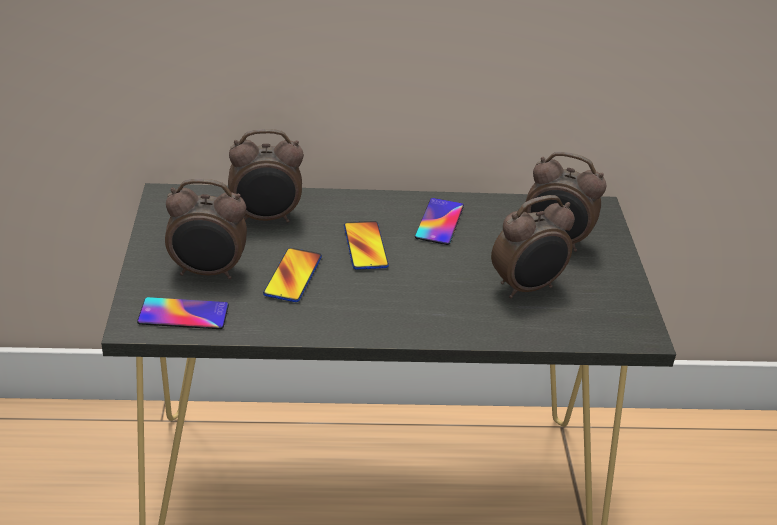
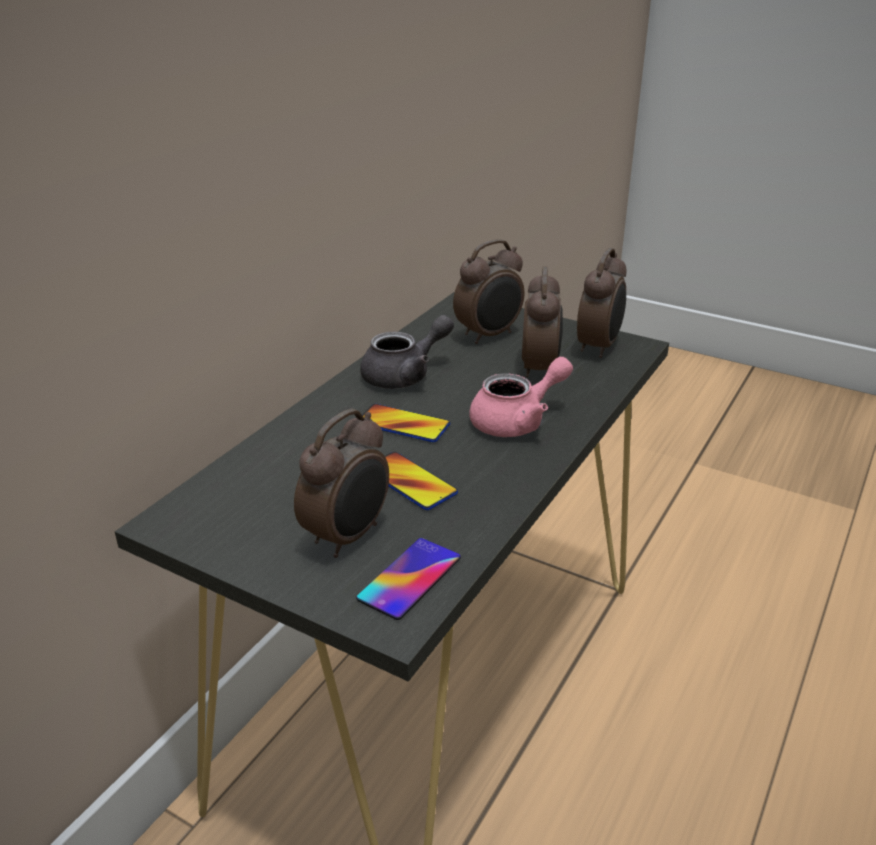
camera: 55 degrees left, 5 degrees down
(266, 218) = (291, 466): alarm clock -> alarm clock (599, 347)
(427, 301) = (517, 421): none -> pink teapot
(439, 222) = (405, 375): phone -> grey teapot

